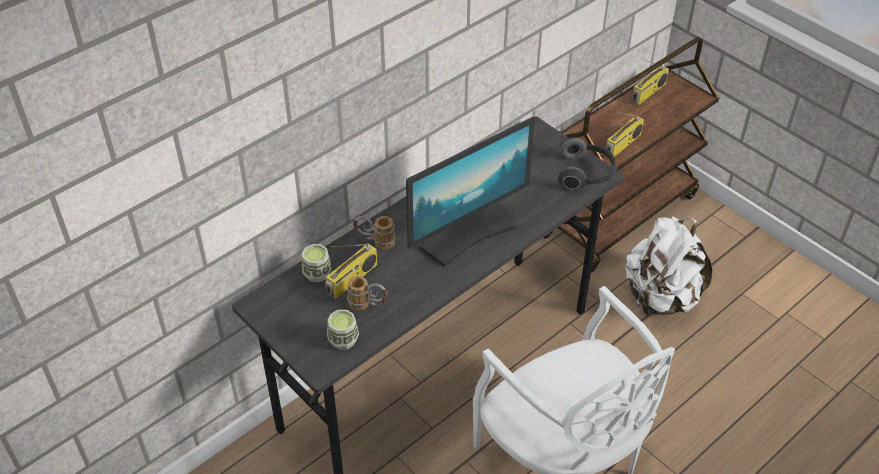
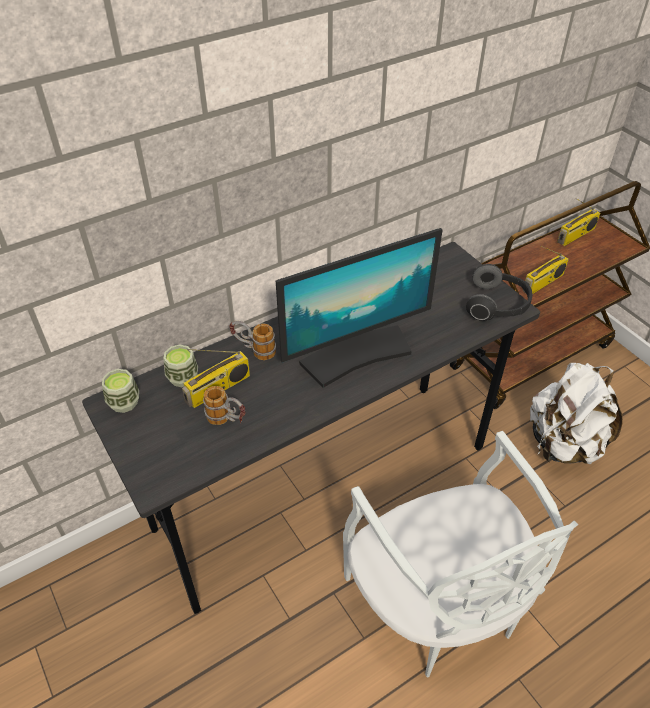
camera: 10 degrees right, 0 degrees up
(343, 340) = (188, 457): cup -> cup (124, 402)

